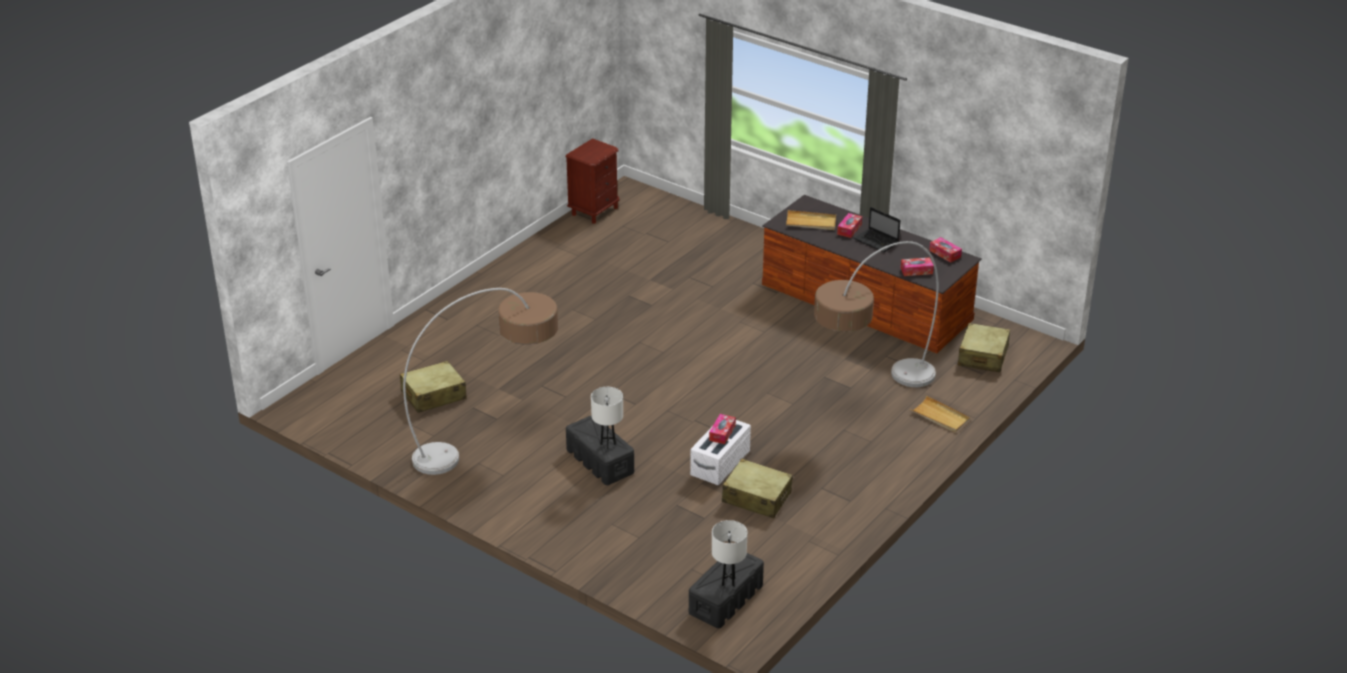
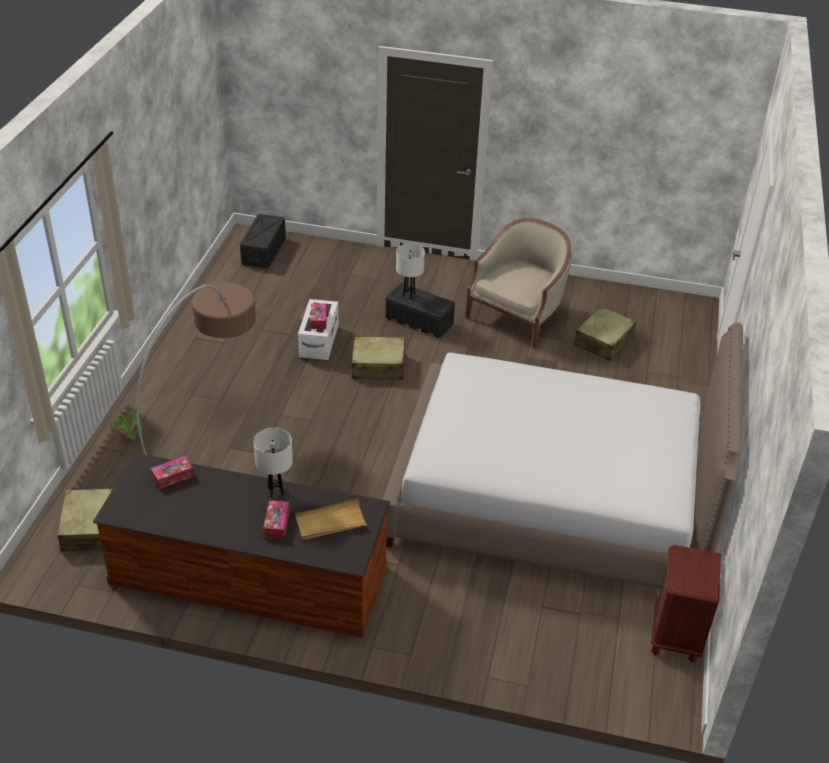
camera: 155 degrees right, 5 degrees up
(494, 440) = (518, 317): floor lamp -> beige armchair
(605, 293) = (552, 499): none -> bed
(728, 582) = (258, 225): white table lamp -> white table lamp (275, 491)
(756, 497) = (275, 322): beige suitcase -> beige suitcase (379, 366)
(877, 241) = (234, 512): laptop -> none
(940, 416) = (129, 438): beige tray -> potted plant
(945, 254) = (142, 514): tissue box -> none

